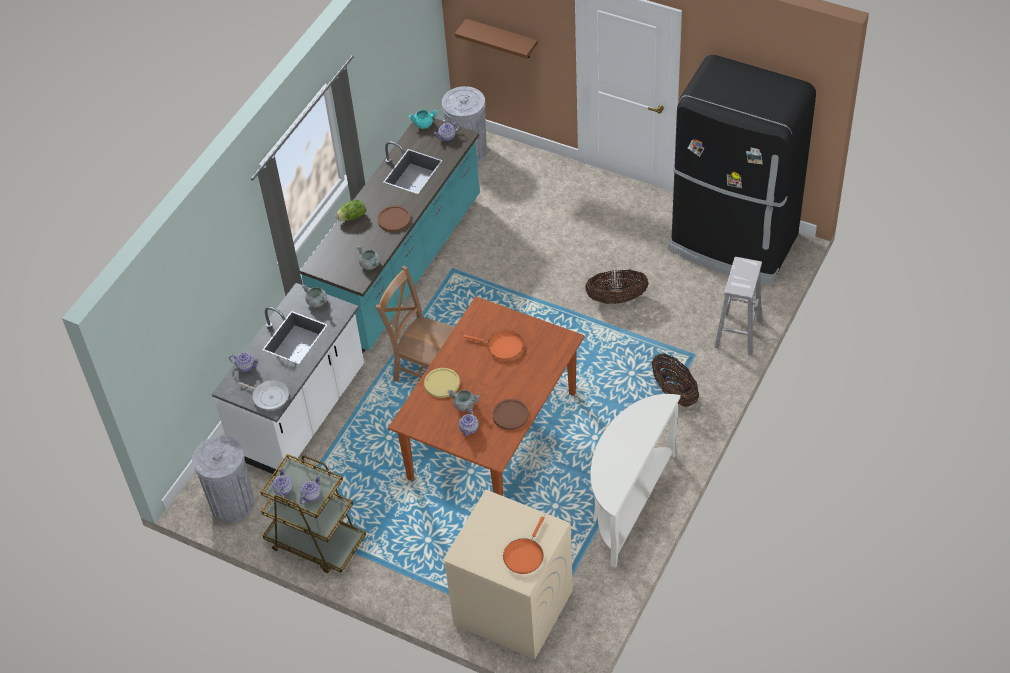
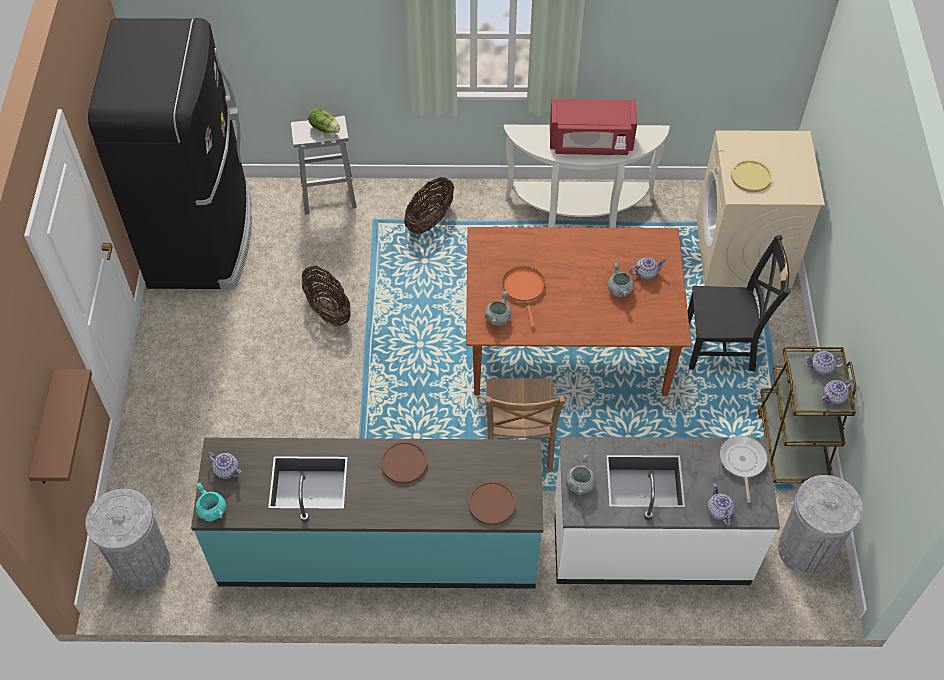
camera: 120 degrees left, 5 degrees up
(352, 217) = (423, 514): lettuce -> lettuce (324, 128)
(370, 264) = (491, 453): grey cooking pot -> grey cooking pot (497, 318)
(428, 541) = (723, 346): none -> black chair
(442, 383) = (605, 321): yellow plate -> yellow plate (751, 177)
(510, 415) = (607, 247): brown plate -> brown plate (492, 503)
(524, 555) = (773, 148): orange frying pan -> none
(625, 448) = (591, 142): none -> red microwave

